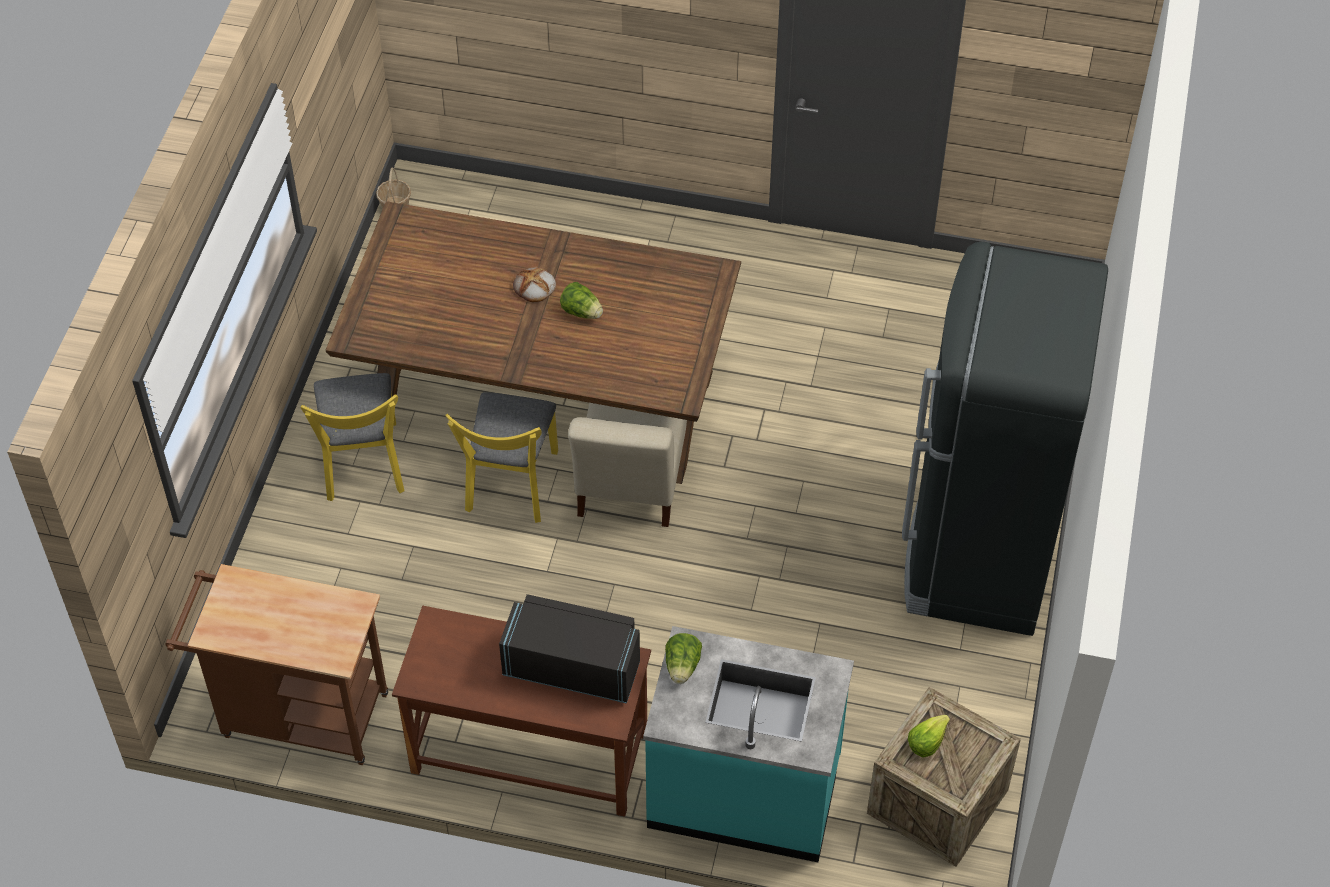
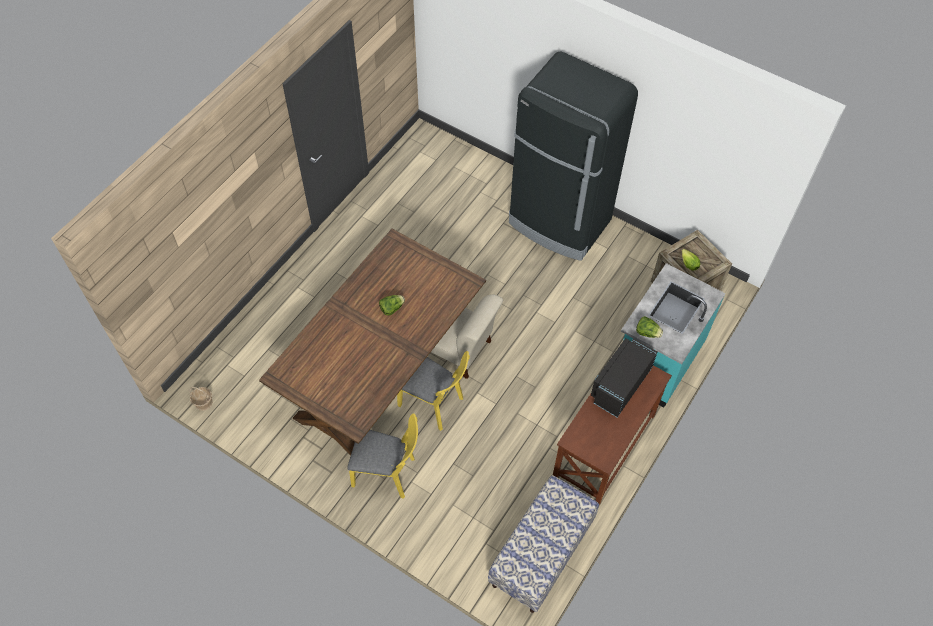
camera: 70 degrees left, 5 degrees up
(295, 714) = (541, 554): brown cart -> bench
(534, 287) = (363, 325): bread -> none

